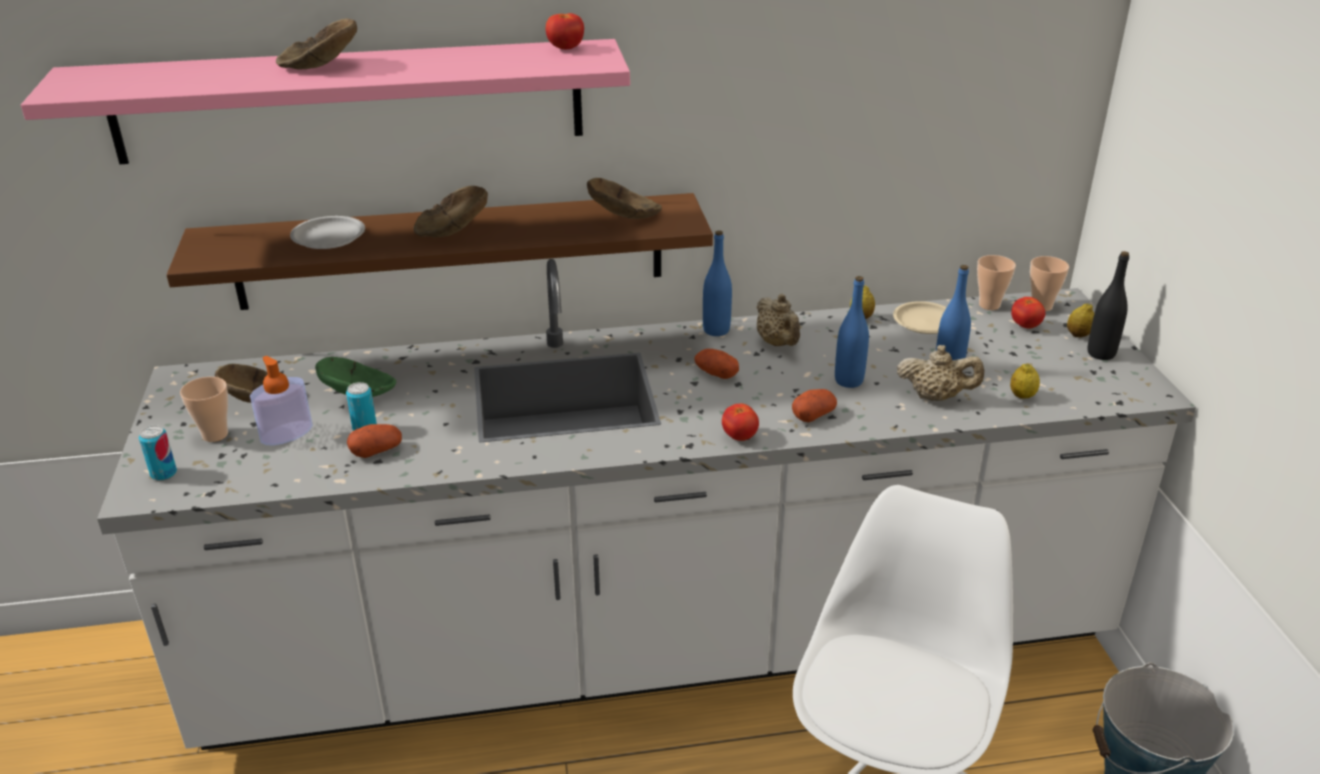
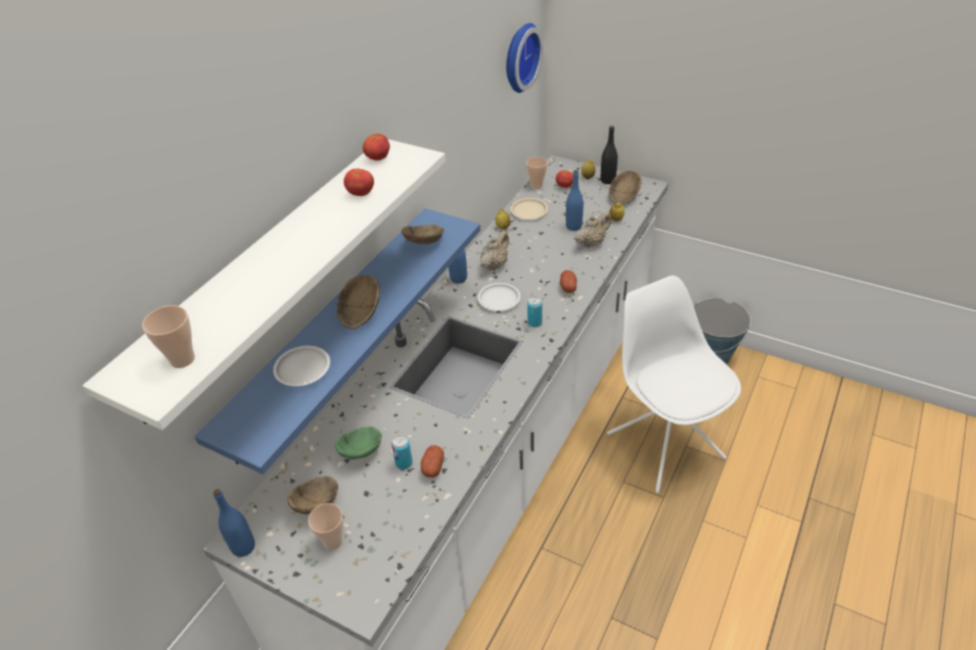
camera: 50 degrees left, 10 degrees up
(163, 474) = (352, 585): can -> can (534, 323)
(286, 433) = (370, 503): soap dispenser -> none
(318, 65) = (275, 256): brown bowl -> brown bowl (622, 197)
(350, 101) = (268, 270): pink shelf -> white shelf
(451, 251) = (332, 329): brown shelf -> blue shelf
(716, 374) = (498, 299): potato -> white plate
(739, 436) = (561, 319): tomato -> tomato (361, 193)
(778, 343) = (495, 265): beige teapot -> beige teapot turned 75 degrees counterclockwise
(848, 381) = (551, 260): blue bottle -> blue bottle (243, 547)
(1015, 73) = (519, 57): none -> wall clock
(1041, 306) = (554, 173): cup -> cup (182, 359)

